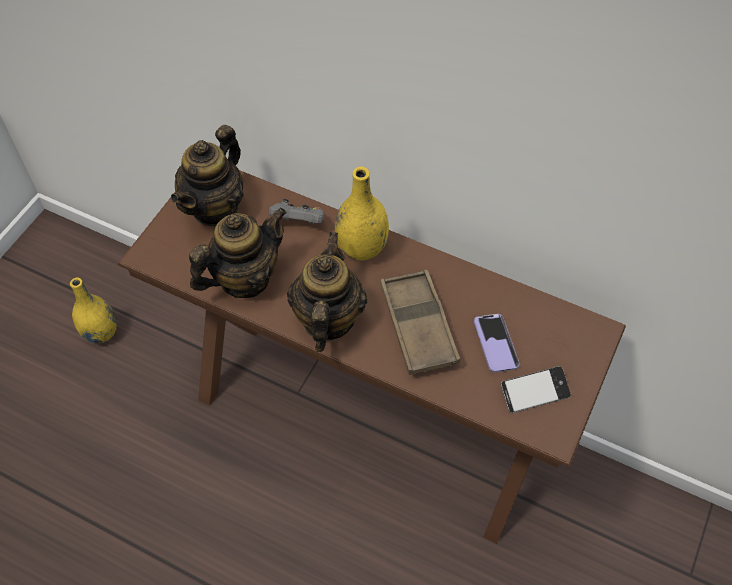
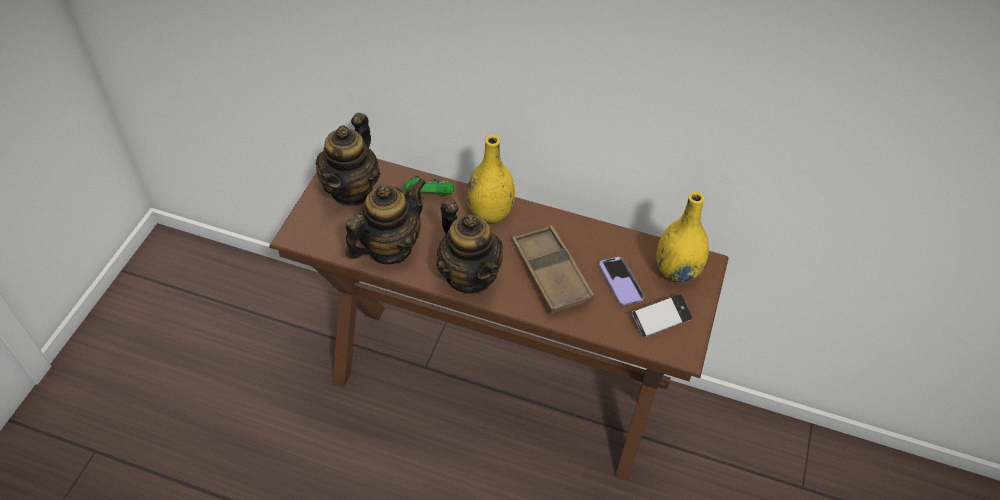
camera: 10 degrees left, 5 degrees down
(101, 332) = (229, 331): yellow vase -> yellow vase (676, 271)
(299, 222) = (430, 196): grey game controller -> green game controller
(327, 319) = (469, 275): teapot -> teapot turned 150 degrees clockwise

